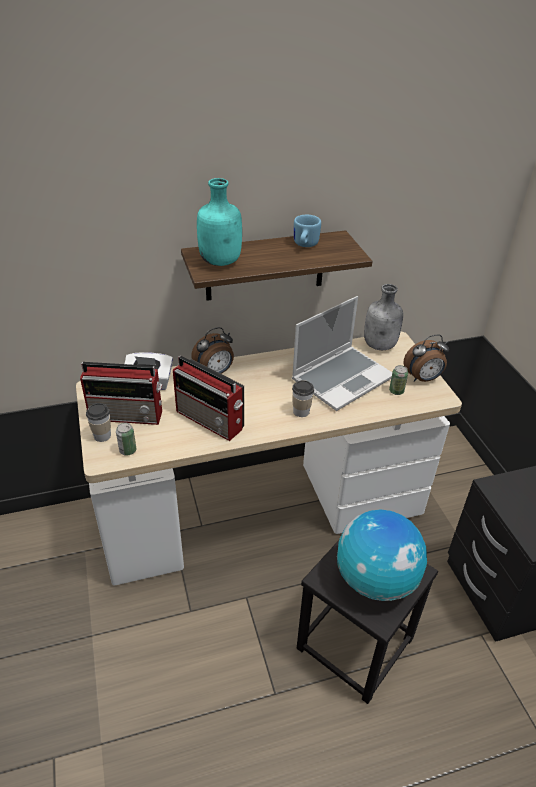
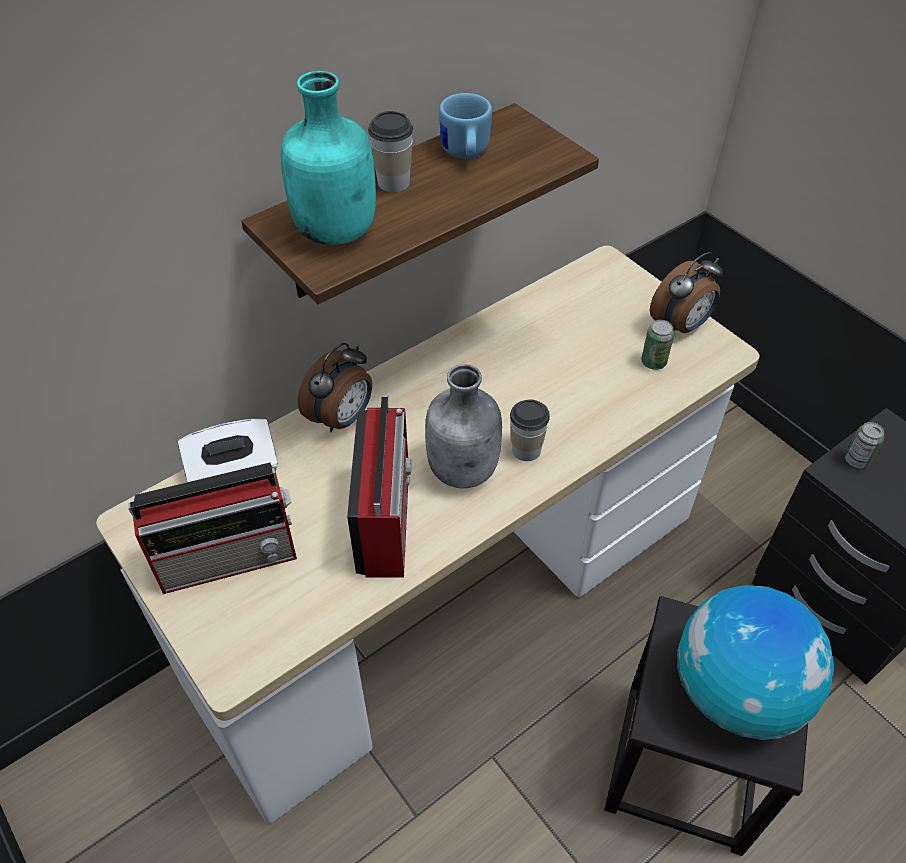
camera: 20 degrees left, 10 degrees up
(102, 435) = (205, 618): cup -> cup (393, 182)
(128, 450) = (269, 632): can -> can (856, 460)
(211, 420) = (385, 518): radio -> radio turned 105 degrees counterclockwise
(342, 378) = (558, 363): laptop -> none
(380, 345) = (585, 282): grey bottle -> grey bottle (464, 470)

